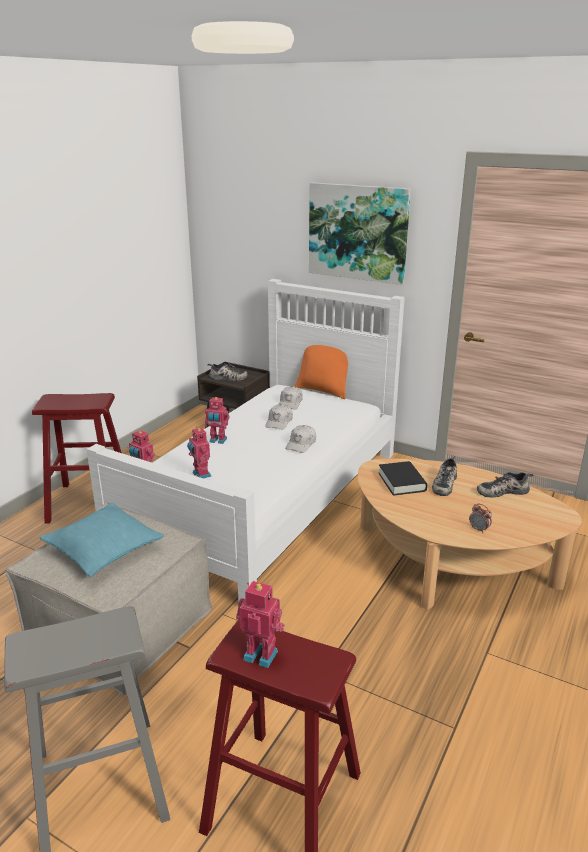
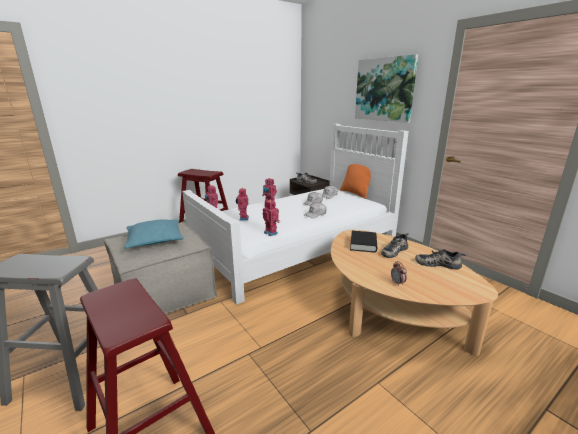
camera: 25 degrees right, 5 degrees down
(261, 654) = (114, 302): toy robot -> toy robot (271, 233)

